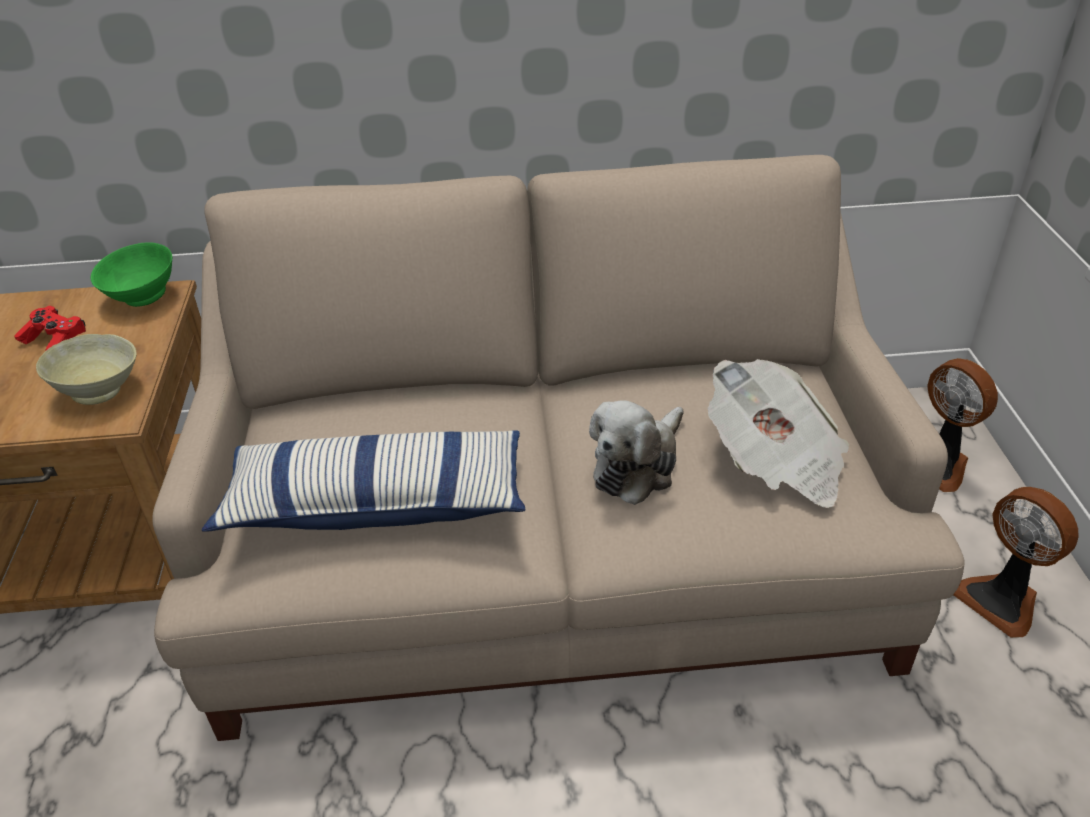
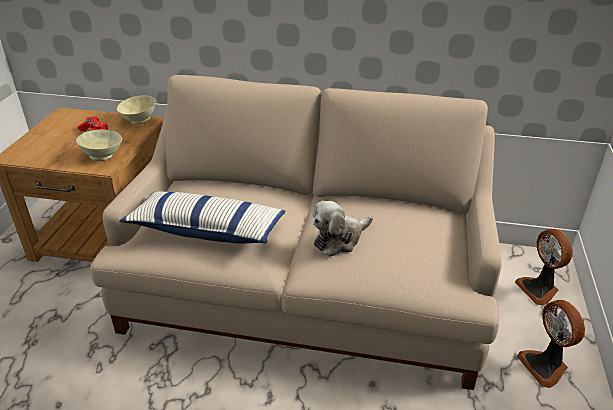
camera: 15 degrees right, 5 degrees down
(141, 297) = (138, 120): green bowl -> beige bowl
(776, 461) = (412, 252): newspaper -> none

